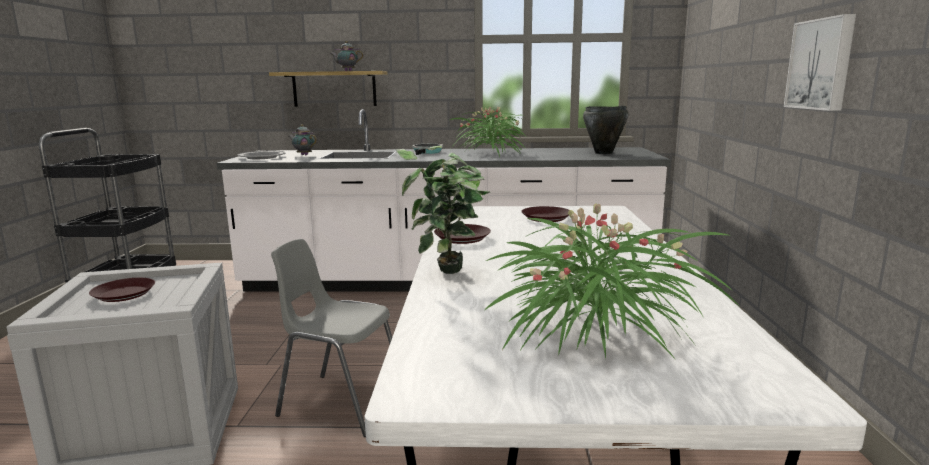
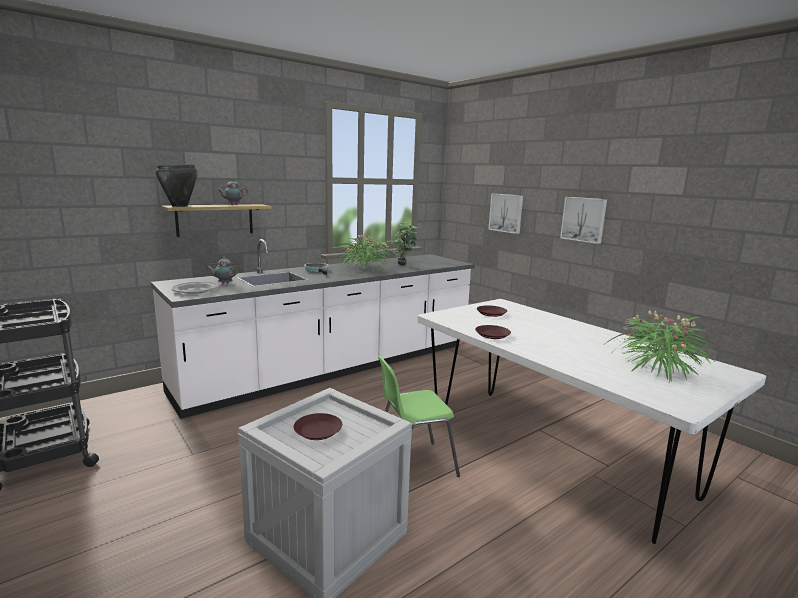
camera: 40 degrees left, 0 degrees up
(341, 402) = (412, 465): grey chair -> green chair
(447, 276) = (549, 358): potted plant -> potted plant (404, 265)
(603, 153) = (428, 261): black cooking pot -> black cooking pot (179, 206)
(735, 72) = (506, 213): none -> picture

